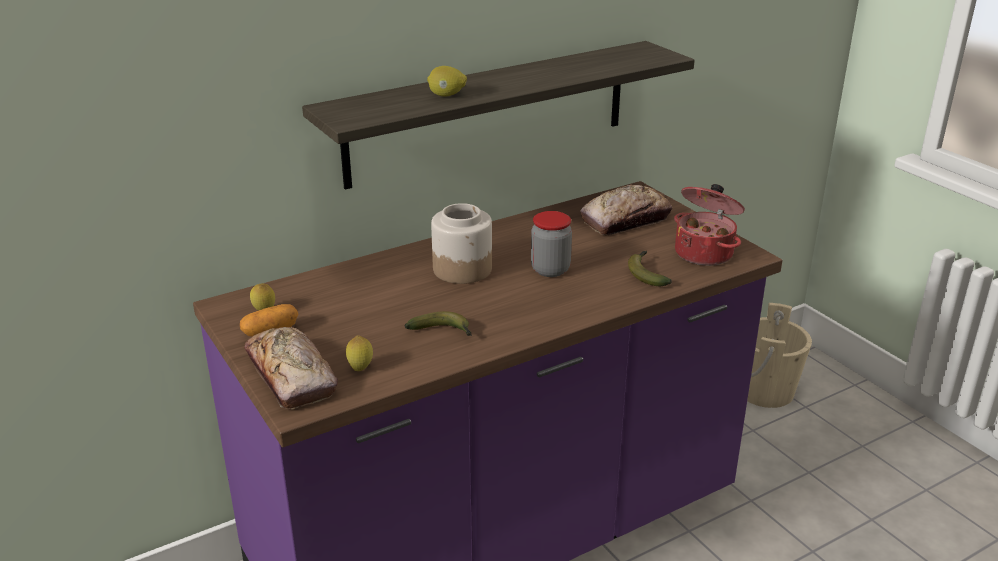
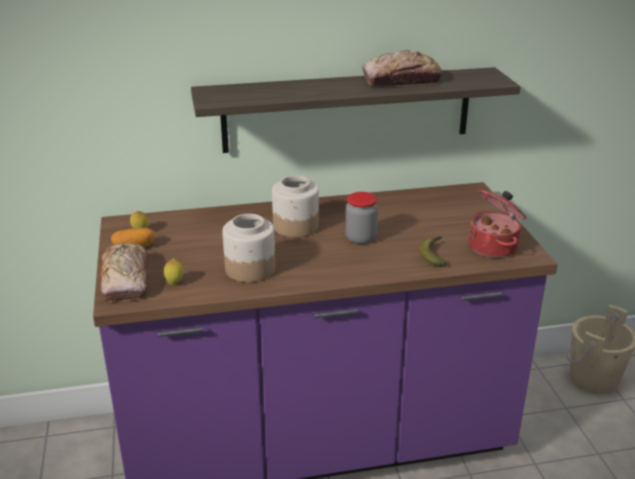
camera: 20 degrees right, 0 degrees up
(443, 332) = (249, 269): banana -> jar
(446, 95) = (296, 91): lemon -> none
(625, 220) = (447, 211): bread -> bread (401, 80)

